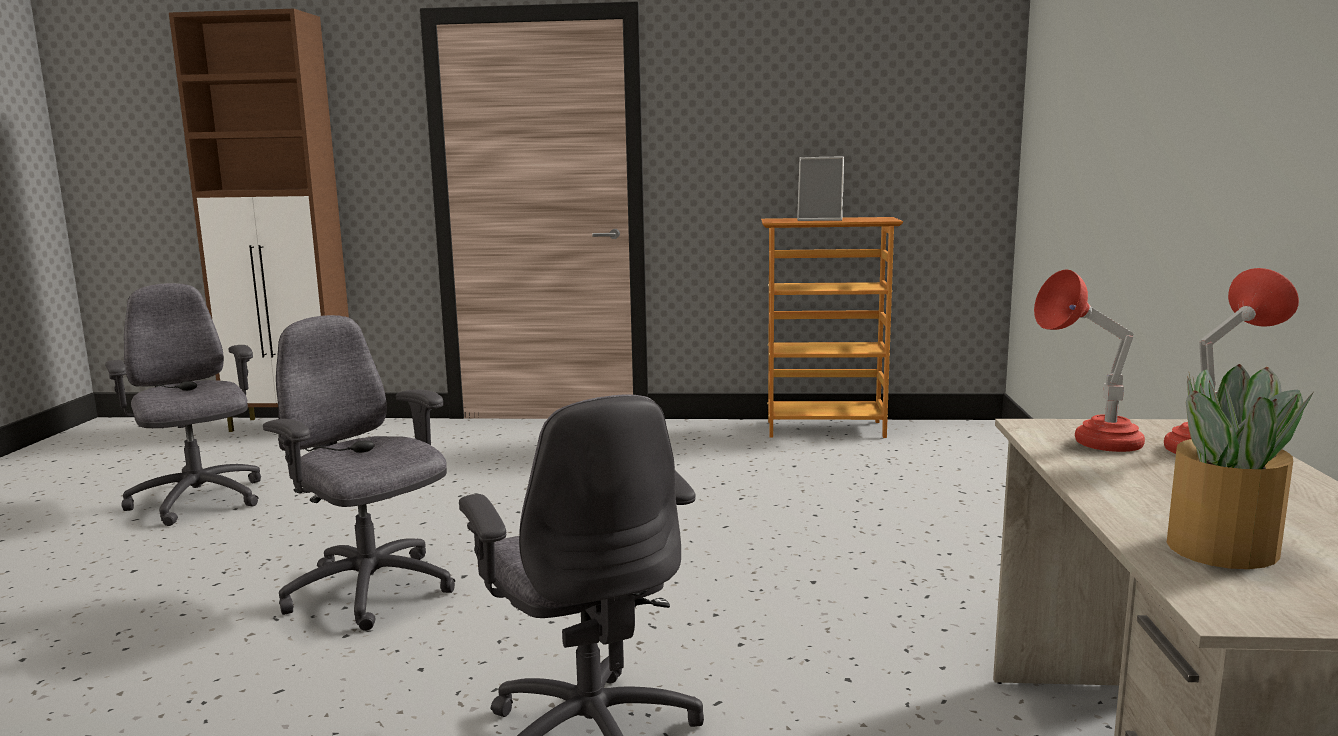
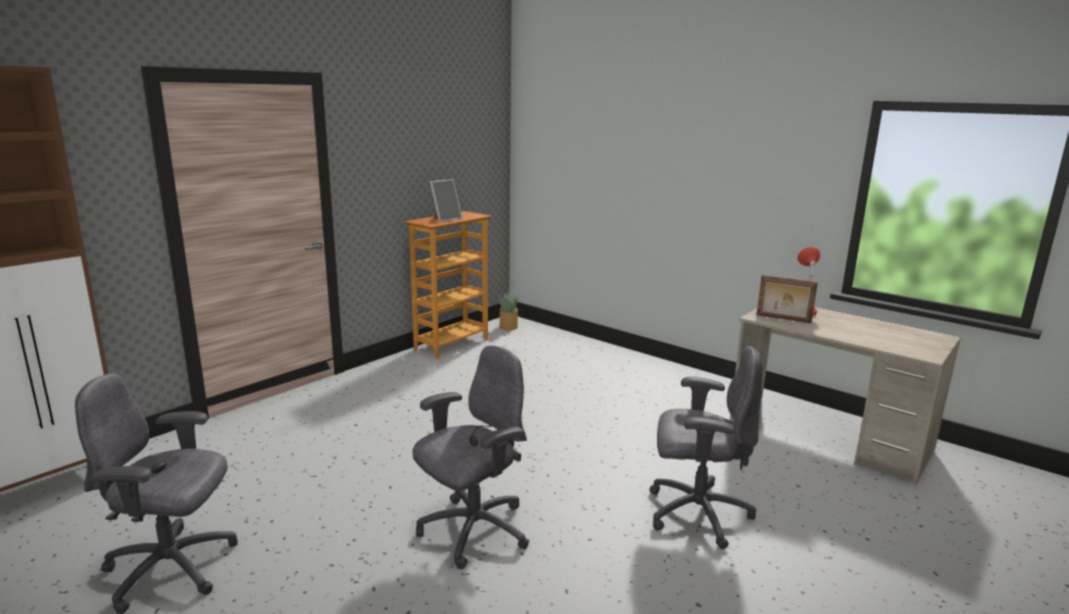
camera: 55 degrees left, 5 degrees up
(370, 592) = (473, 531): grey office chair -> grey office chair turned 150 degrees clockwise
(1089, 443) = (783, 319): red table lamp -> picture frame
(1219, 547) = (887, 341): potted plant -> potted plant (508, 327)

